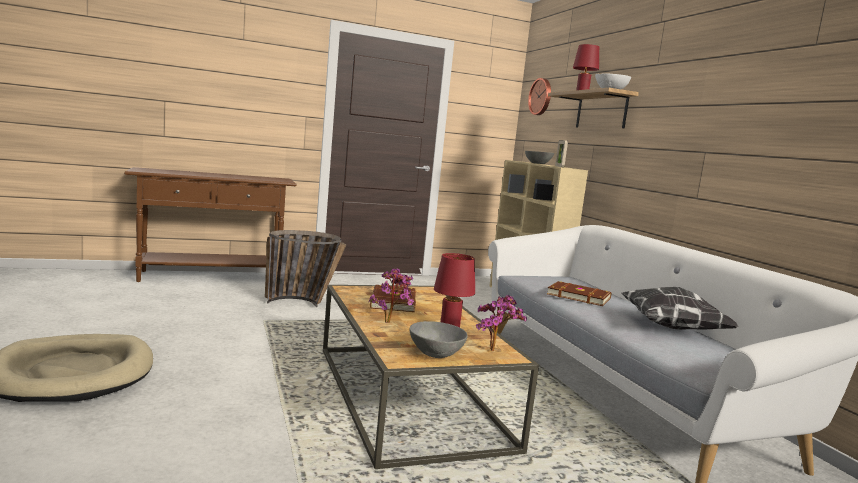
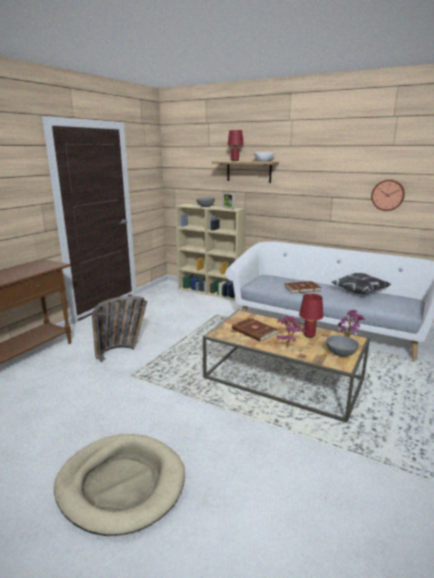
camera: 40 degrees left, 10 degrees up
(541, 97) = (186, 158): wall clock -> wall clock (387, 195)

